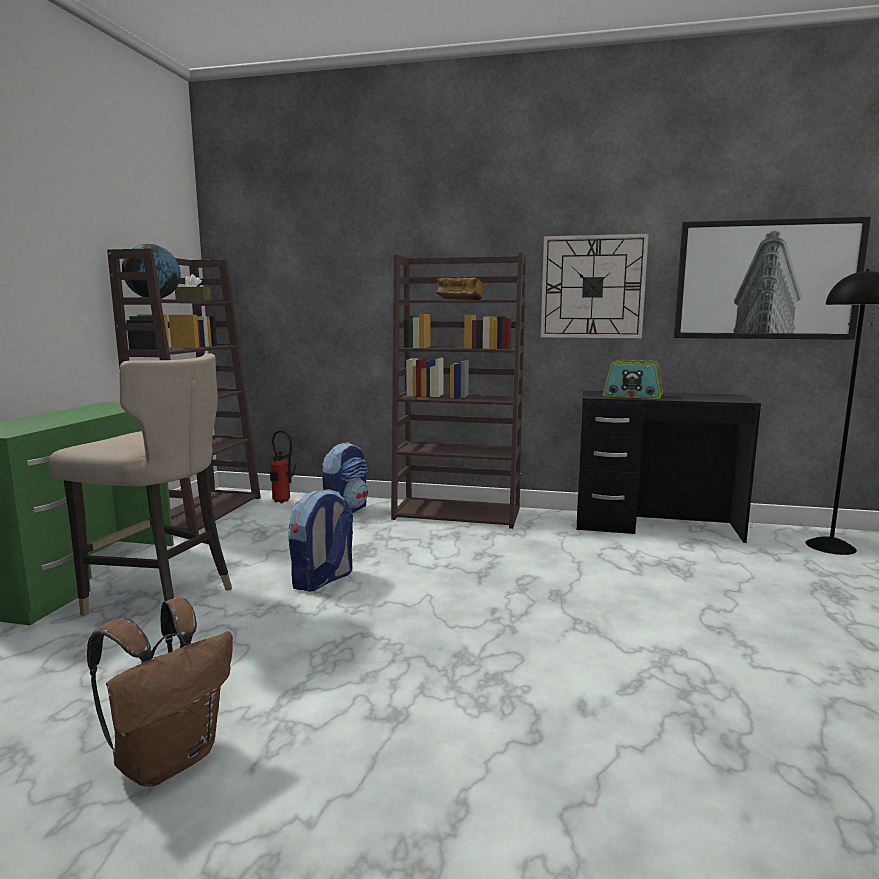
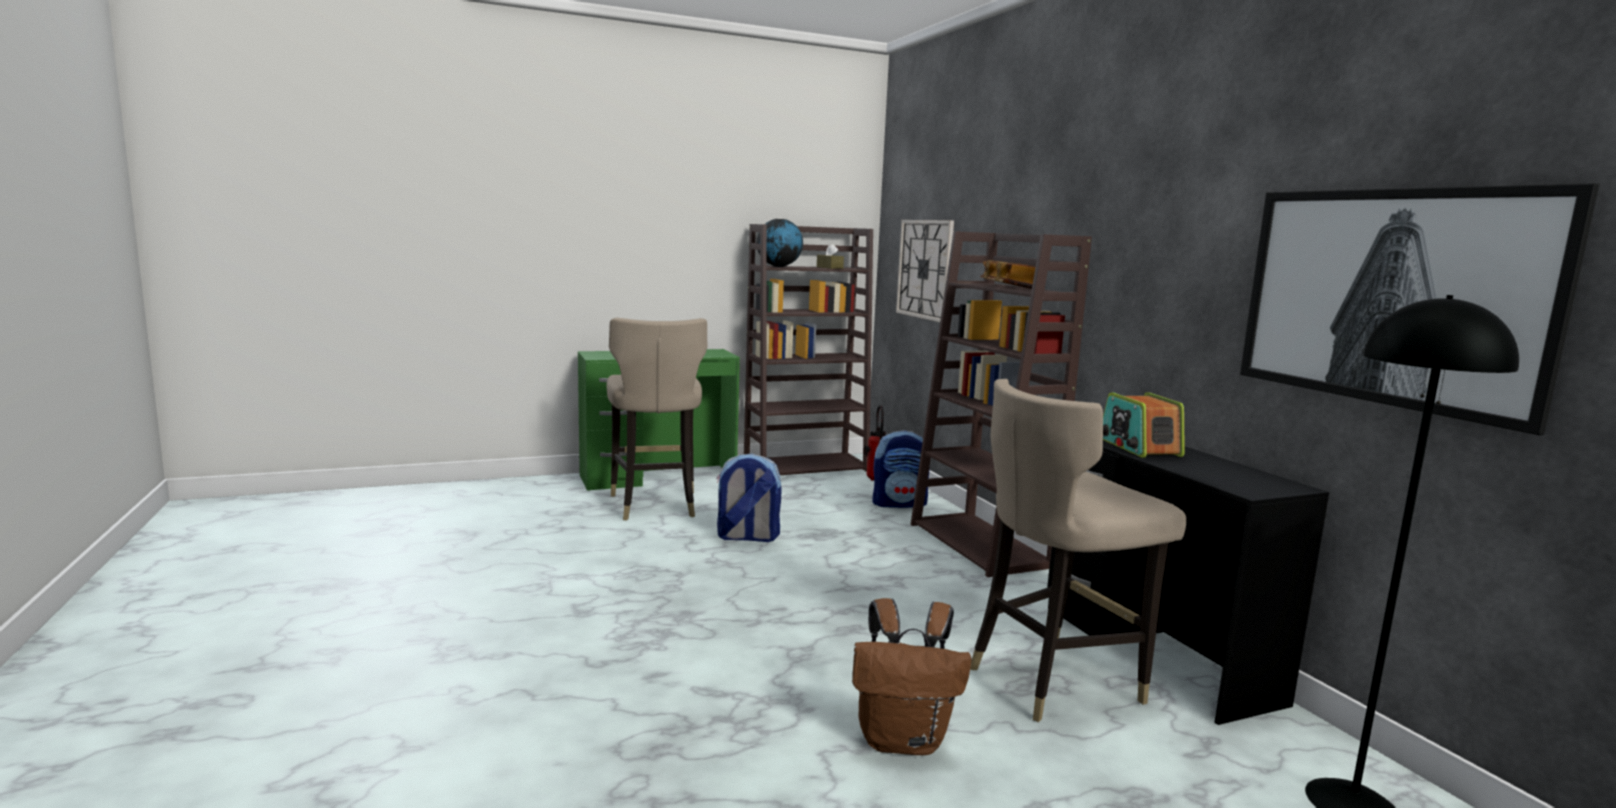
camera: 55 degrees right, 0 degrees up
(169, 758) = (491, 567): brown backpack -> brown backpack (904, 740)
(592, 287) = (1157, 284): wall clock -> wall clock (925, 269)
(677, 561) = (1053, 680): none -> beige stool

